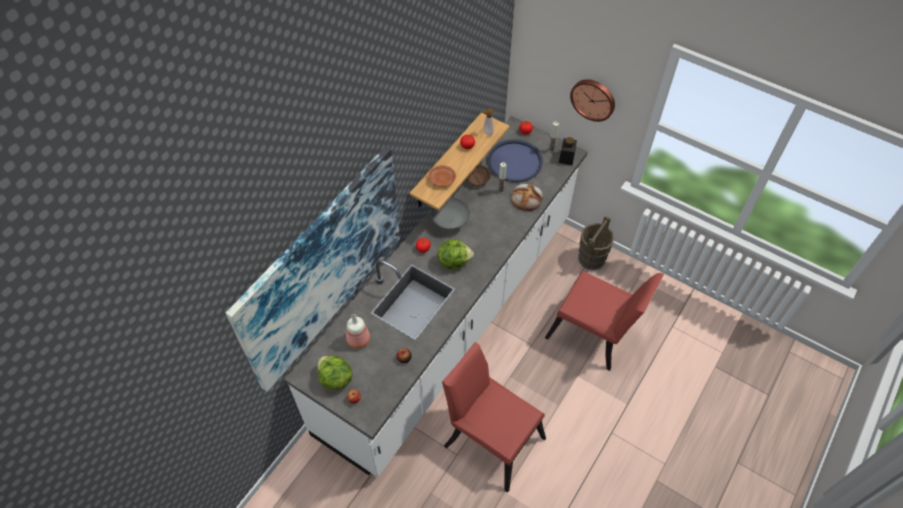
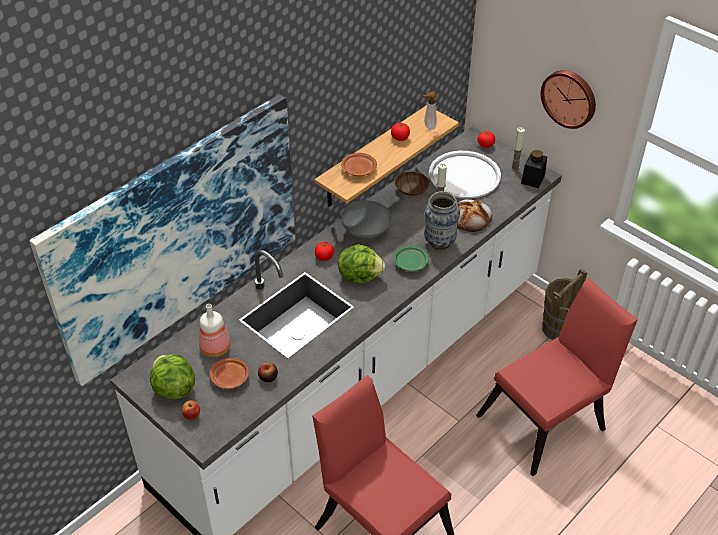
camera: 10 degrees right, 10 degrees down
(376, 363) = (230, 378): none -> brown plate
(489, 244) = (410, 263): none -> green plate
(507, 223) = (439, 242): none -> vase
(514, 161) = (464, 175): blue tray -> white tray
(595, 334) = (548, 420): red chair -> red chair turned 75 degrees counterclockwise

